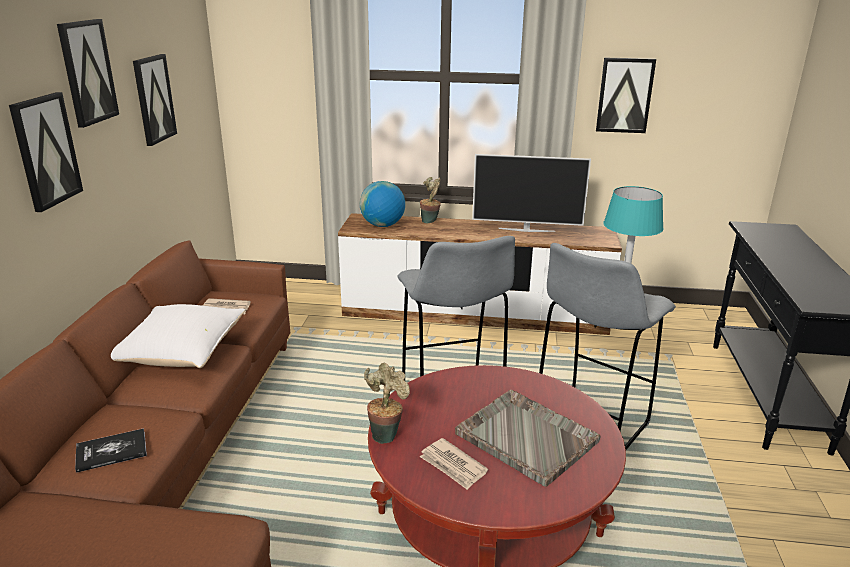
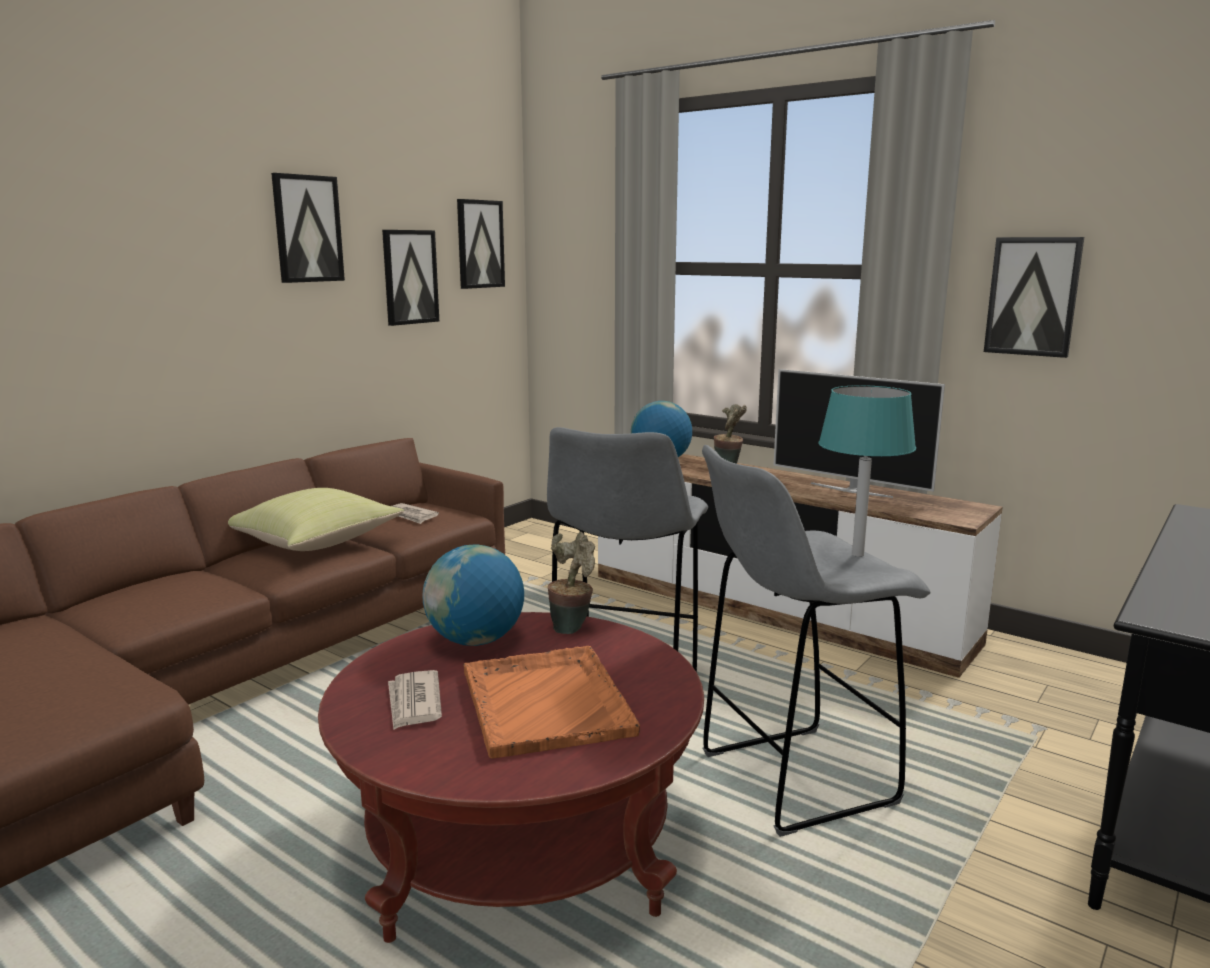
camera: 30 degrees right, 10 degrees down
(45, 151) = (228, 296): picture -> picture (480, 244)
(111, 451) = (143, 602): book -> none
(181, 353) = (316, 543): white pillow -> yellow pillow
(386, 434) = (389, 653): potted plant -> potted plant (572, 627)
(428, 406) = (475, 641): none -> globe
(525, 437) = (545, 702): grey tray -> orange tray

